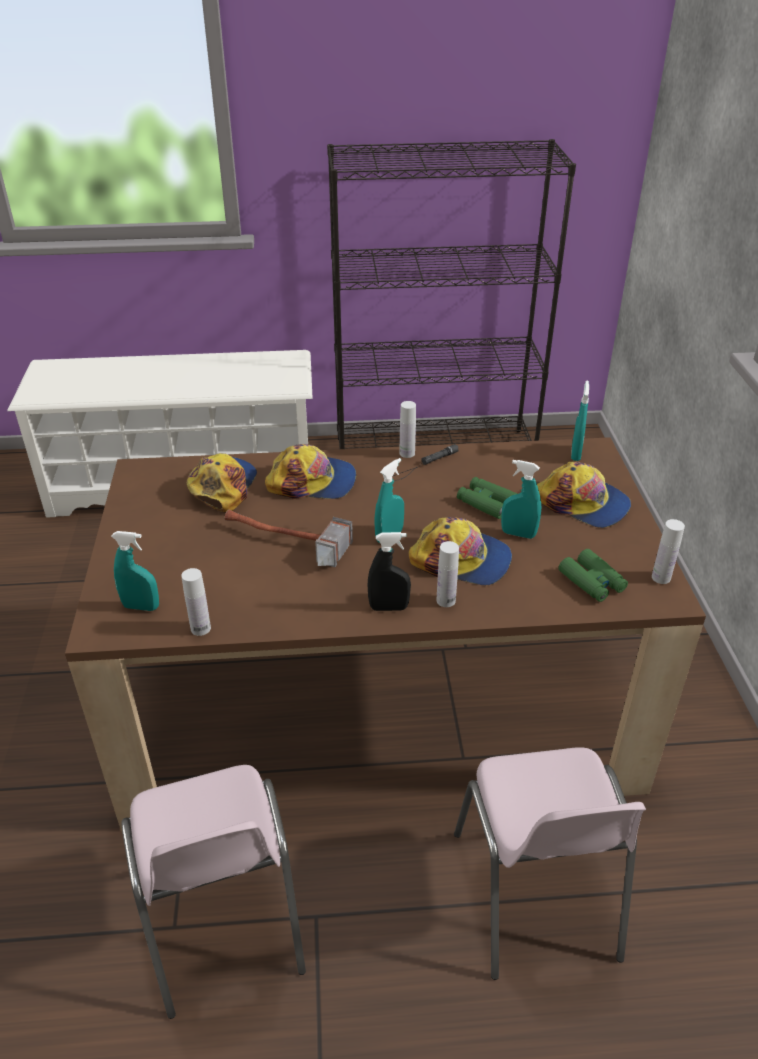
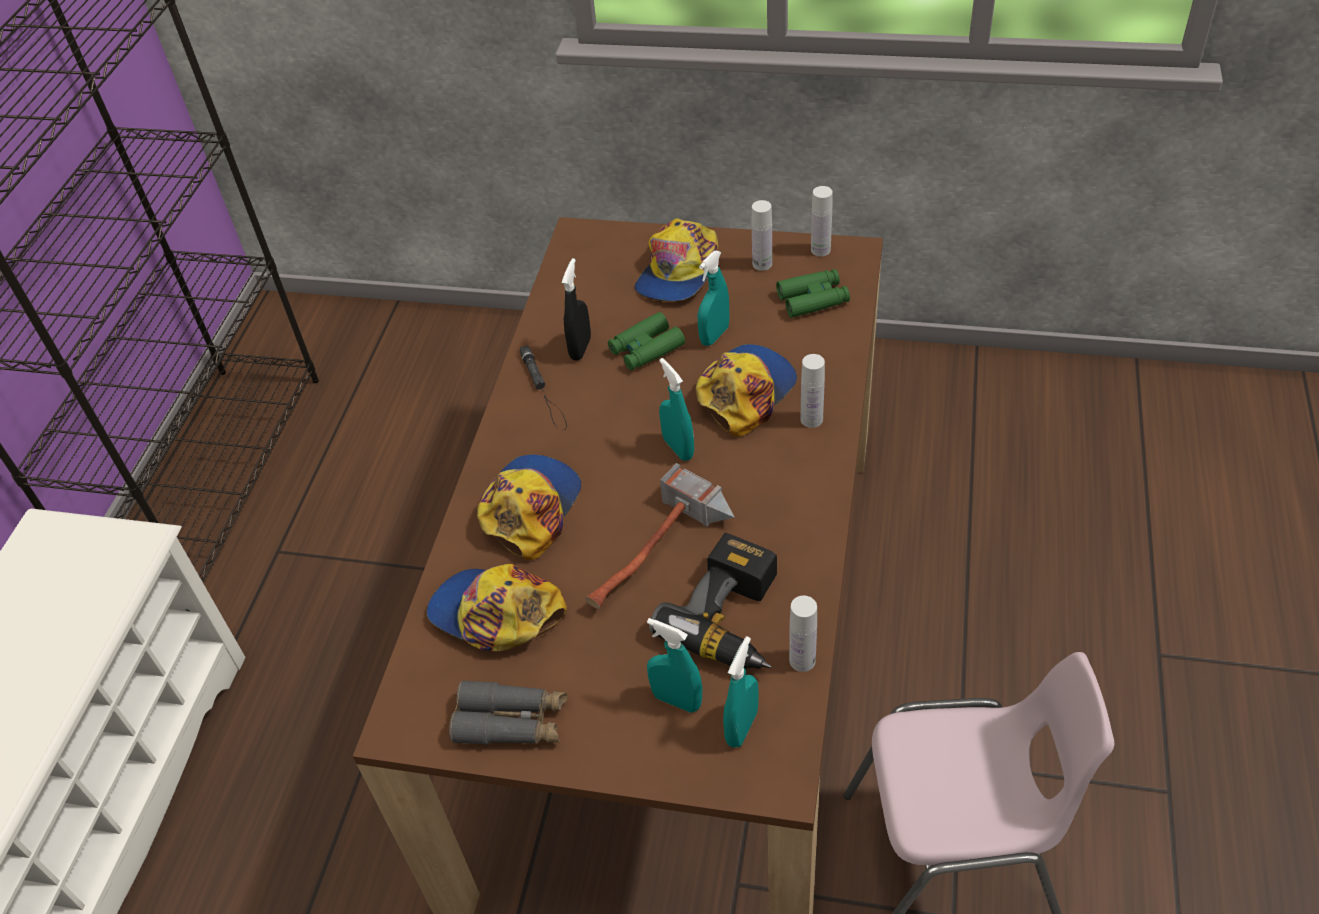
camera: 70 degrees left, 10 degrees up
(141, 509) = (512, 722): none -> grey binoculars
(234, 589) = (735, 618): none -> power drill
(389, 607) = (810, 470): black spray bottle -> black spray bottle (580, 348)
(407, 453) = (508, 400): white bottle -> white bottle (762, 264)
(535, 896) = (965, 562): pink chair -> none
(575, 454) = (580, 252): turquoise spray bottle -> turquoise spray bottle (676, 700)
(583, 503) = (678, 271): cap -> cap turned 150 degrees clockwise

